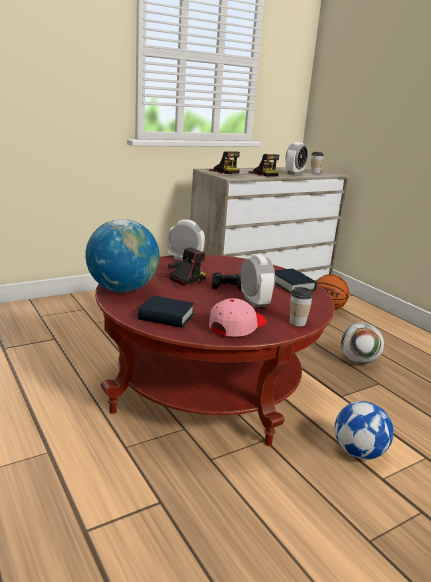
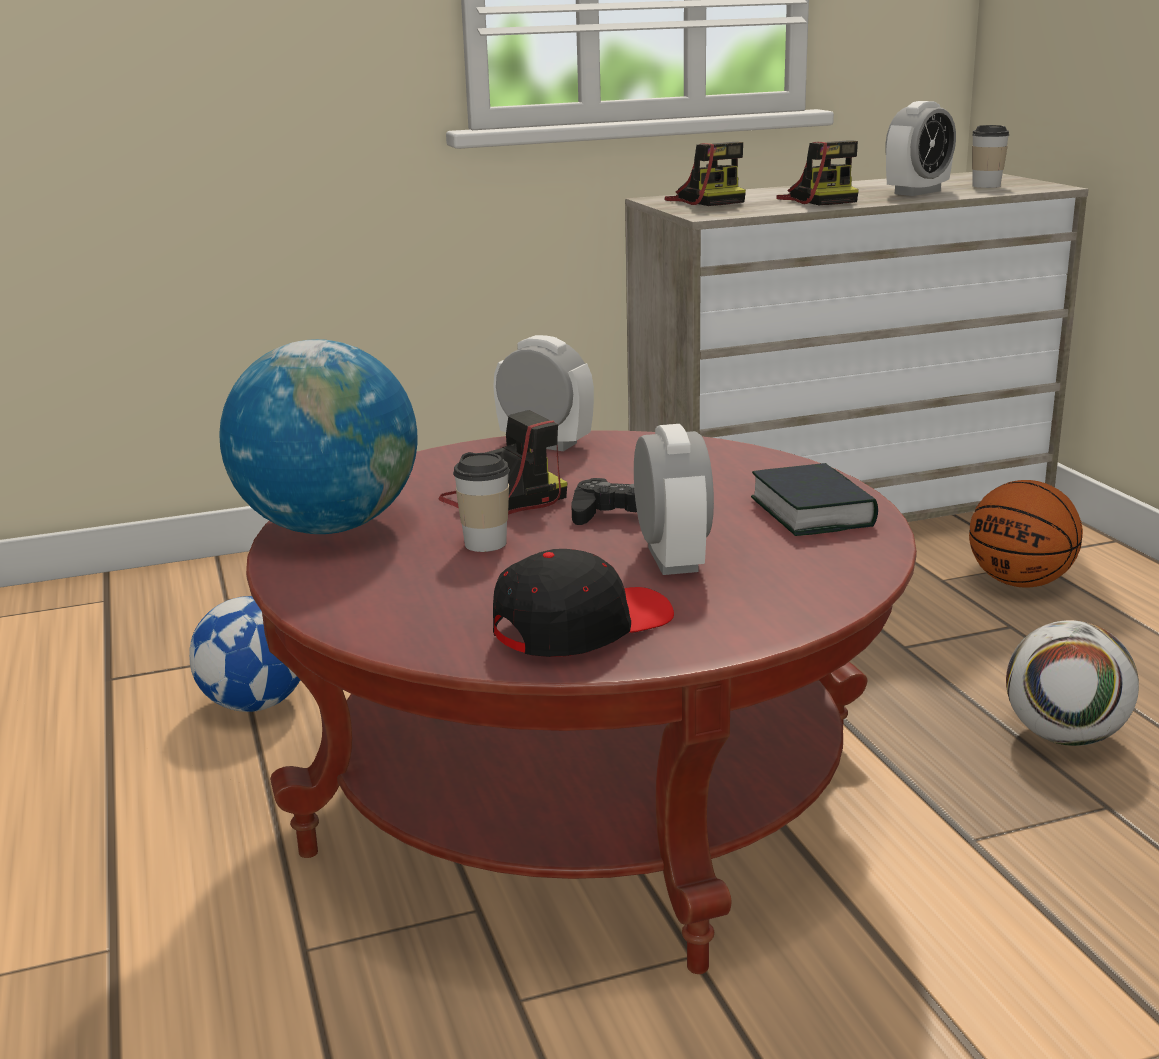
camera: 15 degrees right, 0 degrees up
(166, 317) = (398, 601): book -> none
(237, 326) = (581, 627): pink cap -> black cap
(297, 322) = (766, 619): cup -> cup (485, 543)
(358, 452) = (966, 1013): football -> football (255, 704)

